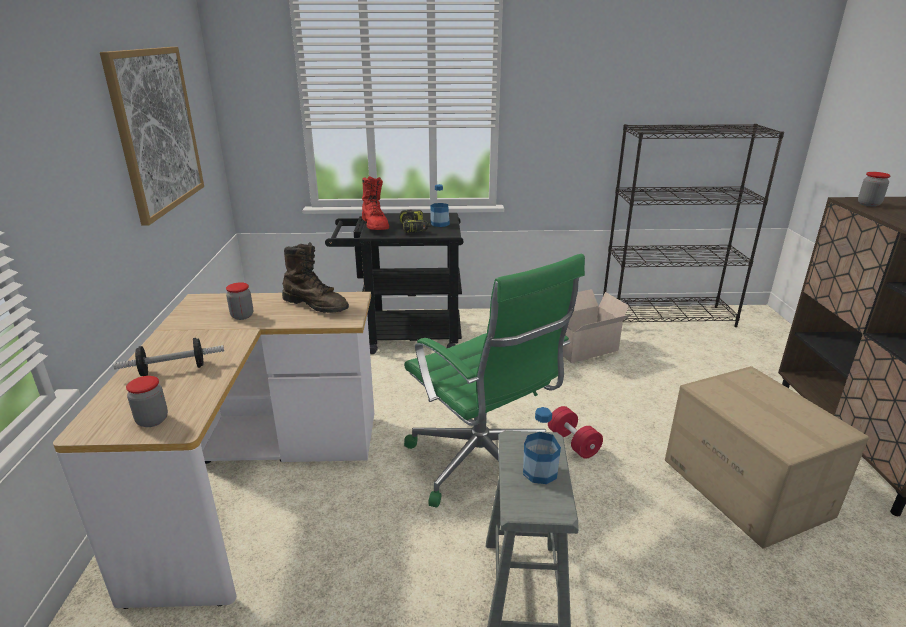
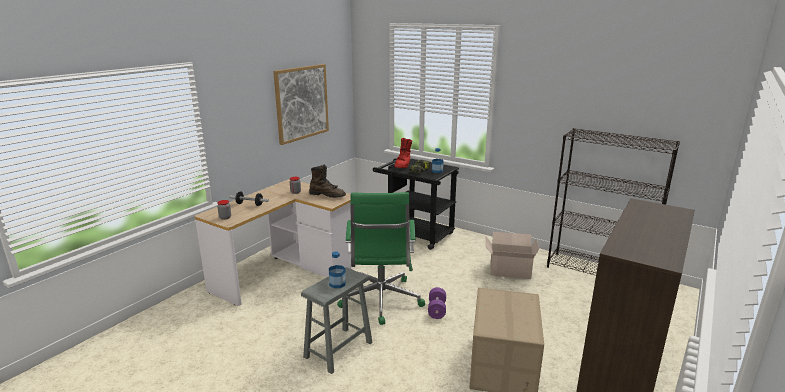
camera: 35 degrees right, 5 degrees down
(316, 305) = (327, 195): brown boot -> brown boot turned 45 degrees counterclockwise
(573, 443) = (437, 310): red dumbbell -> purple dumbbell
(868, 204) = (644, 207): jar -> none

